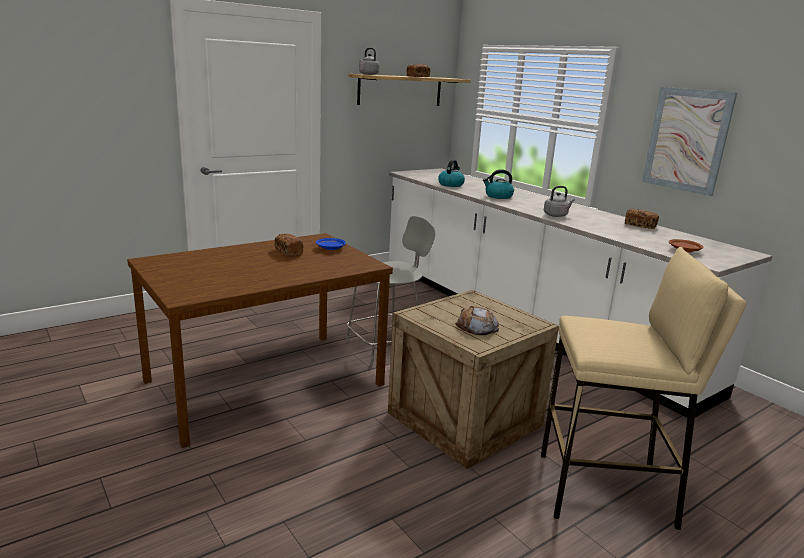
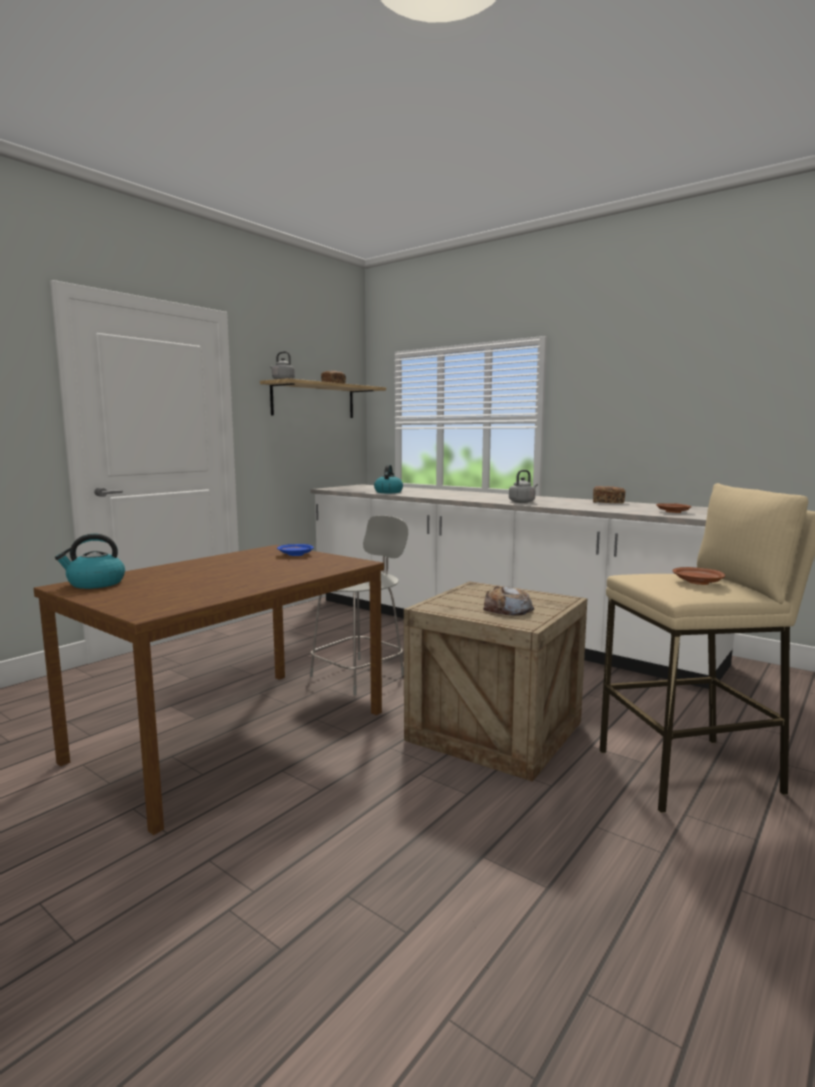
camera: 15 degrees left, 10 degrees down
(288, 252) = (248, 562): bread -> none
(498, 196) = (447, 495): kettle -> kettle (95, 584)
(625, 339) = (697, 582): none -> brown plate
(687, 140) = (633, 415): picture -> none

